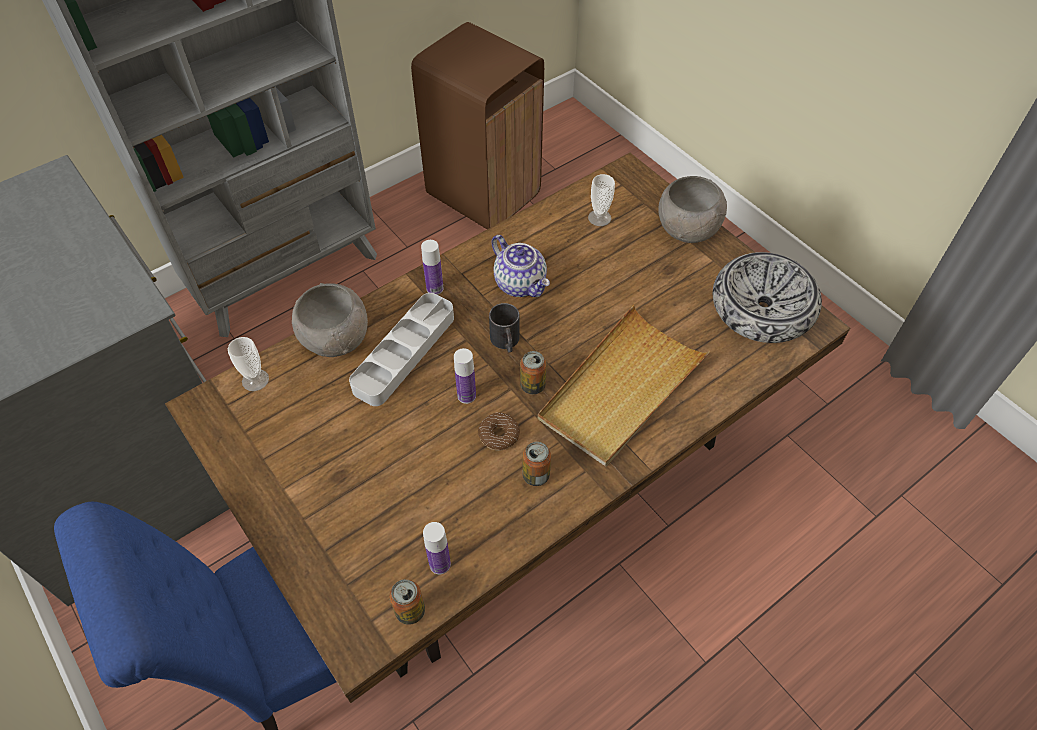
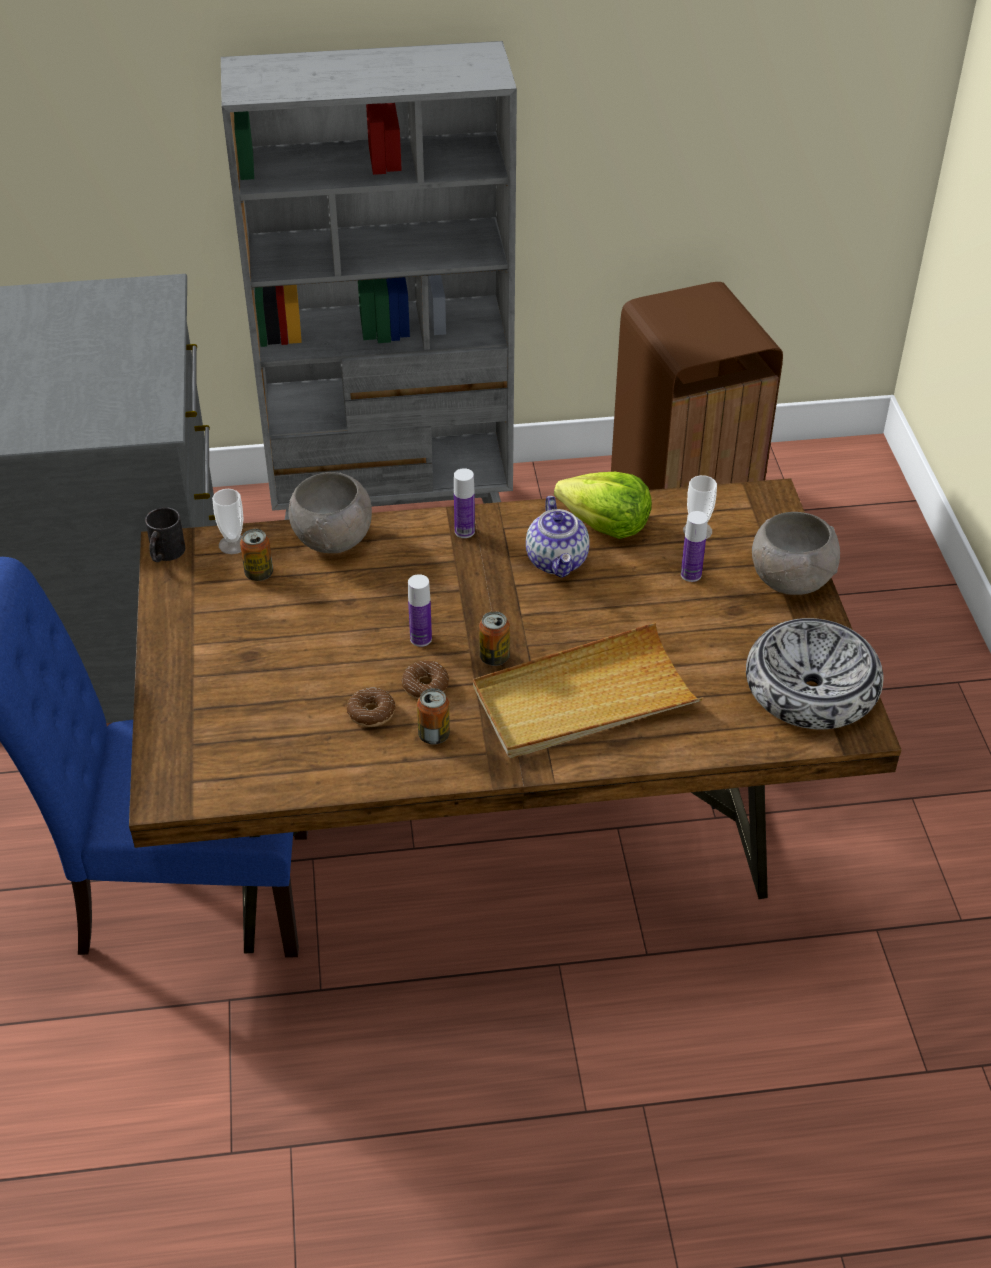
camera: 30 degrees right, 10 degrees down
(404, 353) = (389, 577): grey tray -> none
(410, 610) = (231, 789): can -> can (259, 573)
(440, 564) = (285, 766): bottle -> bottle (691, 575)
(474, 480) = (371, 713): none -> donut
(506, 342) = (498, 608): black mug -> black mug (165, 554)
(533, 239) = (605, 525): none -> lettuce

